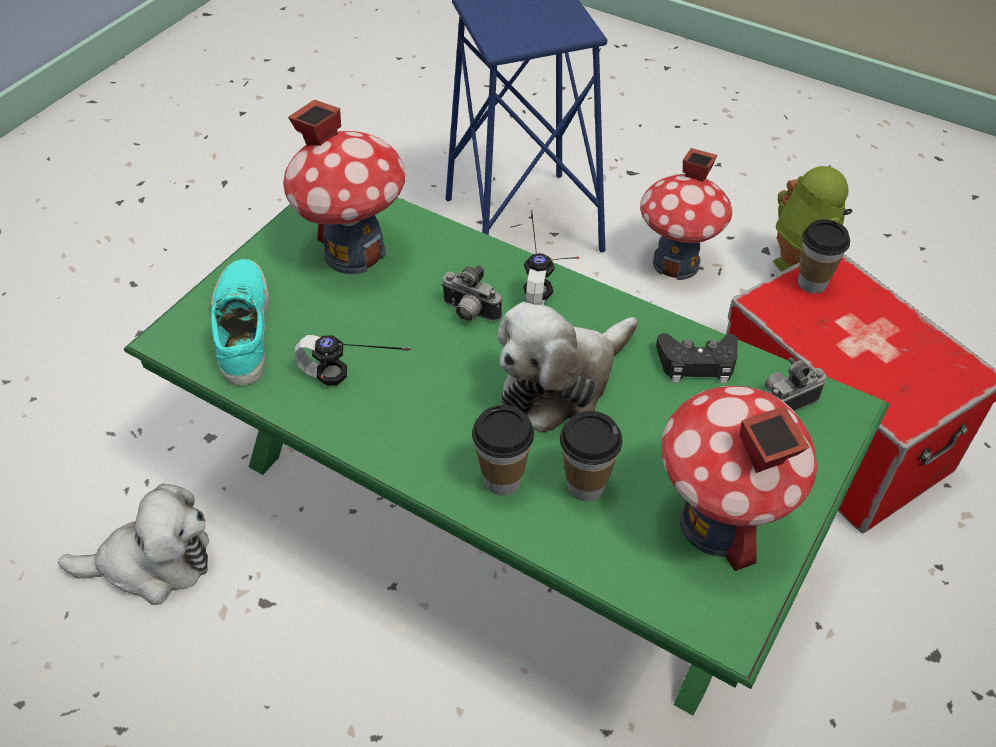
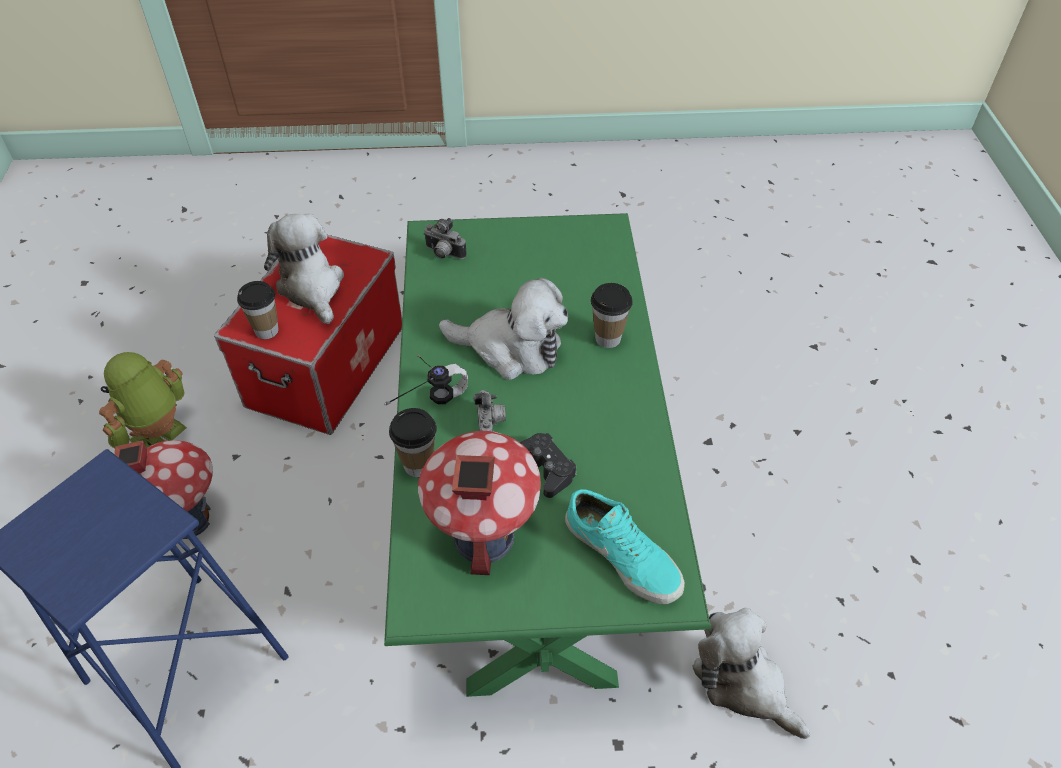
camera: 125 degrees left, 0 degrees up
(241, 328) = (624, 554): turquoise shoe -> turquoise shoe turned 90 degrees counterclockwise
(348, 390) = (616, 449): headphones -> none
(585, 486) = (578, 304): cup -> cup (418, 465)
(697, 363) = (442, 298): black game controller -> black game controller (545, 468)
(718, 524) = (553, 249): toy house -> none
(870, 343) = (312, 288): none -> plush toy

